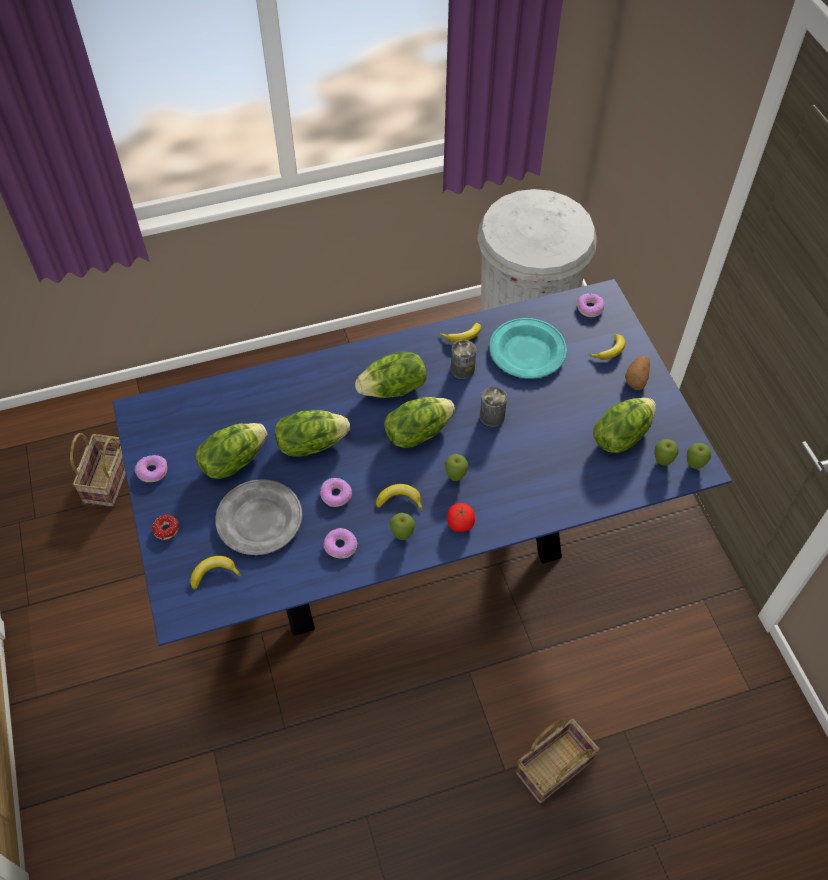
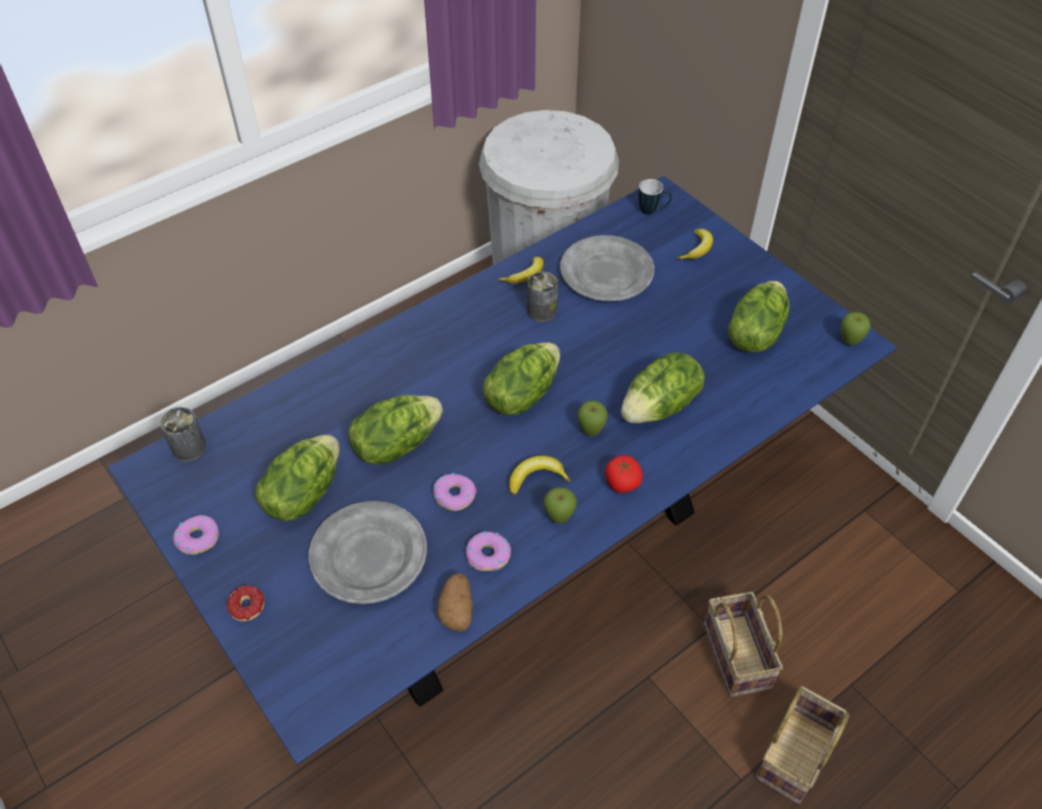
camera: 20 degrees left, 5 degrees down
(107, 478) = (102, 591): basket -> basket (734, 654)
(214, 573) = (336, 642): banana -> none
(393, 389) = (470, 354): lettuce -> lettuce (661, 407)
(492, 416) = (601, 352): can -> can (189, 448)
(527, 351) = (607, 273): turquoise plate -> grey plate
(589, 308) = (652, 211): donut -> mug
(637, 379) = (741, 270): potato -> potato (457, 610)
(662, 462) = (813, 348): apple -> none

